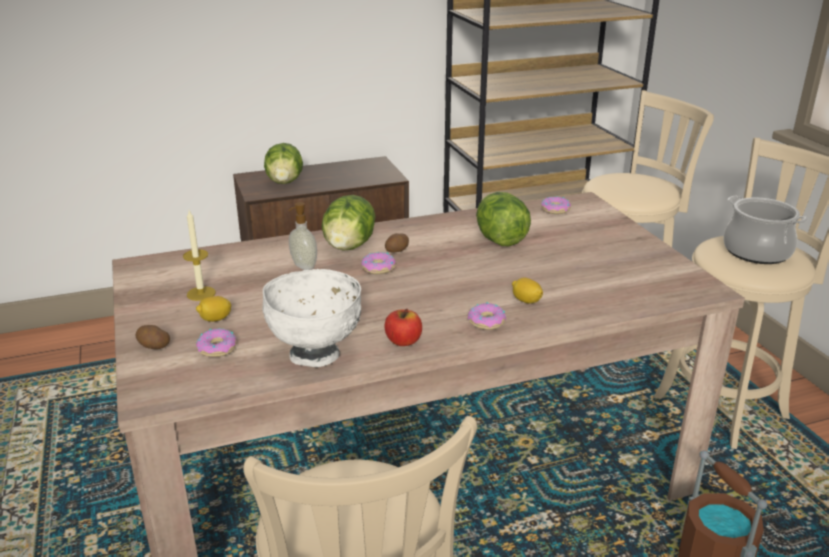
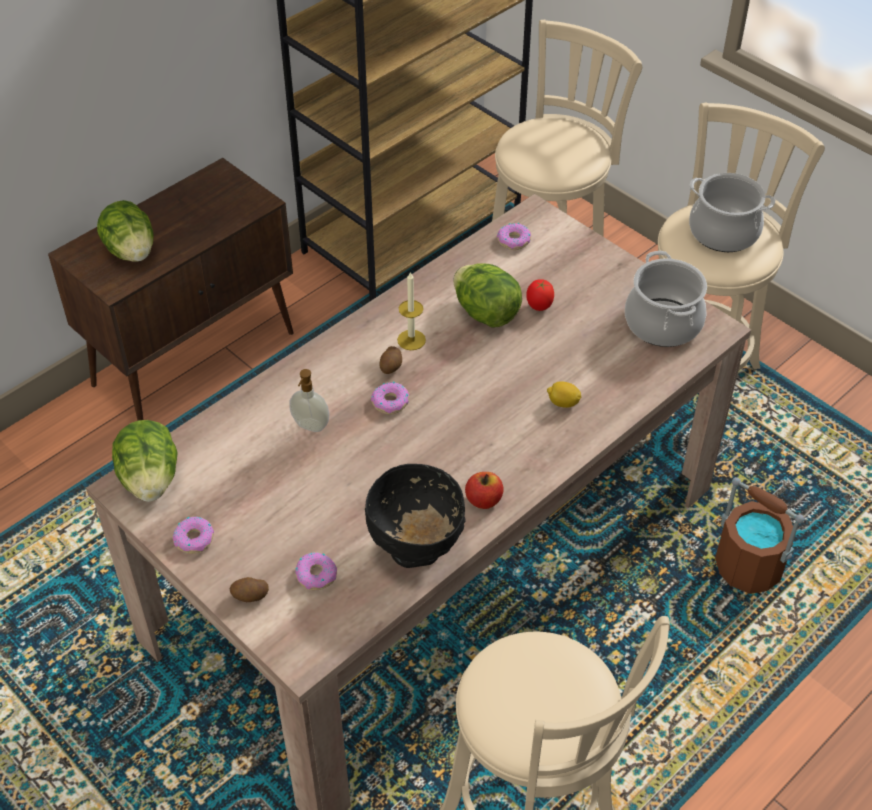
camera: 25 degrees left, 20 degrees up
(201, 293) = (235, 506): candle -> candle (411, 340)
(215, 319) = (281, 537): lemon -> none
(316, 355) = (416, 548): white bowl -> black bowl
(349, 247) = (336, 377): lettuce -> lettuce (150, 479)
(487, 322) = (543, 446): donut -> donut (194, 539)
(548, 245) = (539, 307): none -> tomato
(656, 276) = (662, 323): none -> cooking pot

